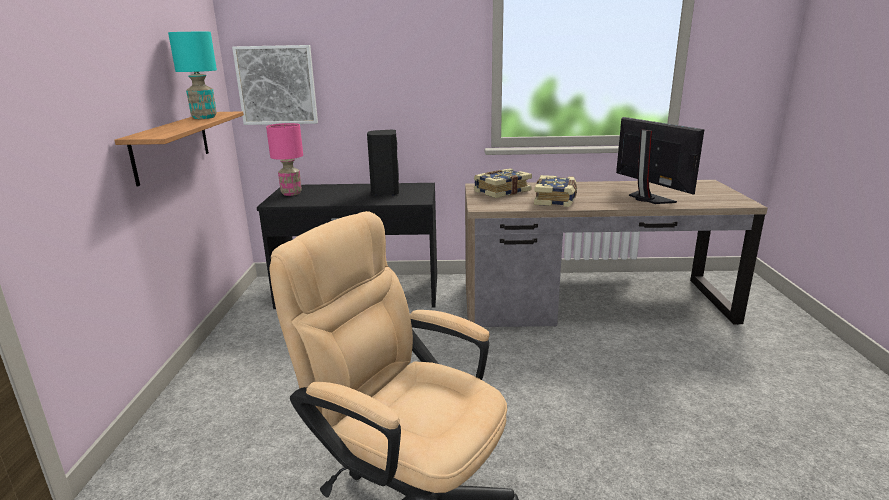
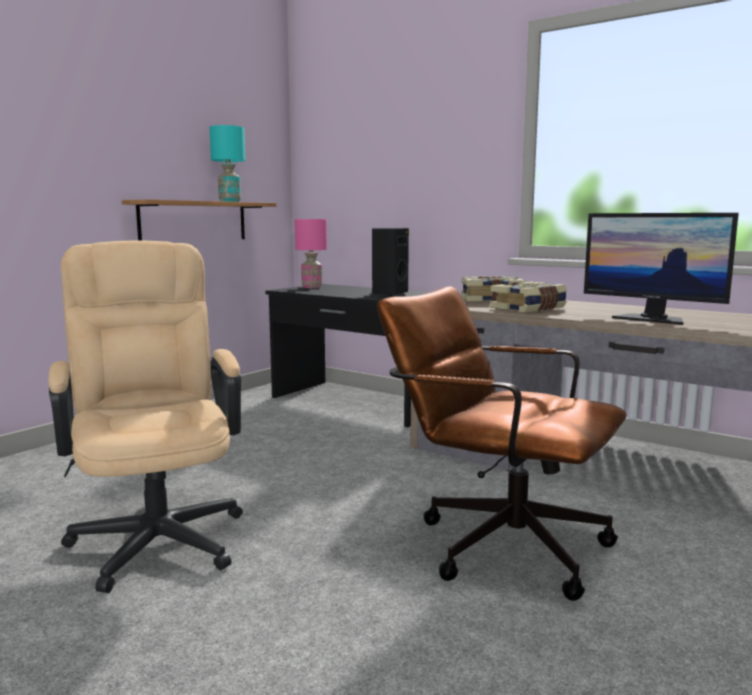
camera: 35 degrees right, 10 degrees down
(277, 85) = (327, 185): picture -> none
(633, 391) = (497, 542): none -> brown office chair
(648, 198) = (651, 319): monitor -> monitor turned 120 degrees clockwise

